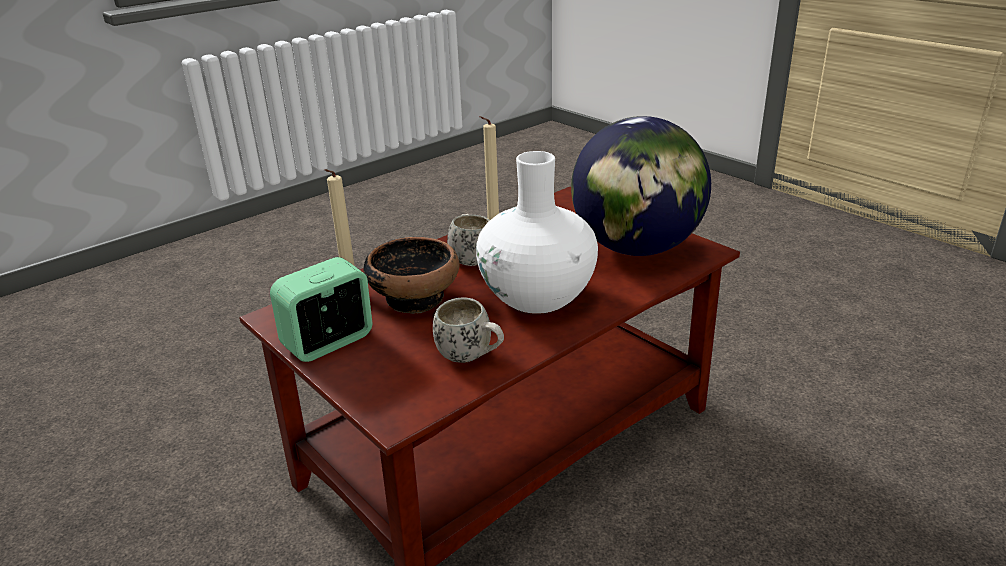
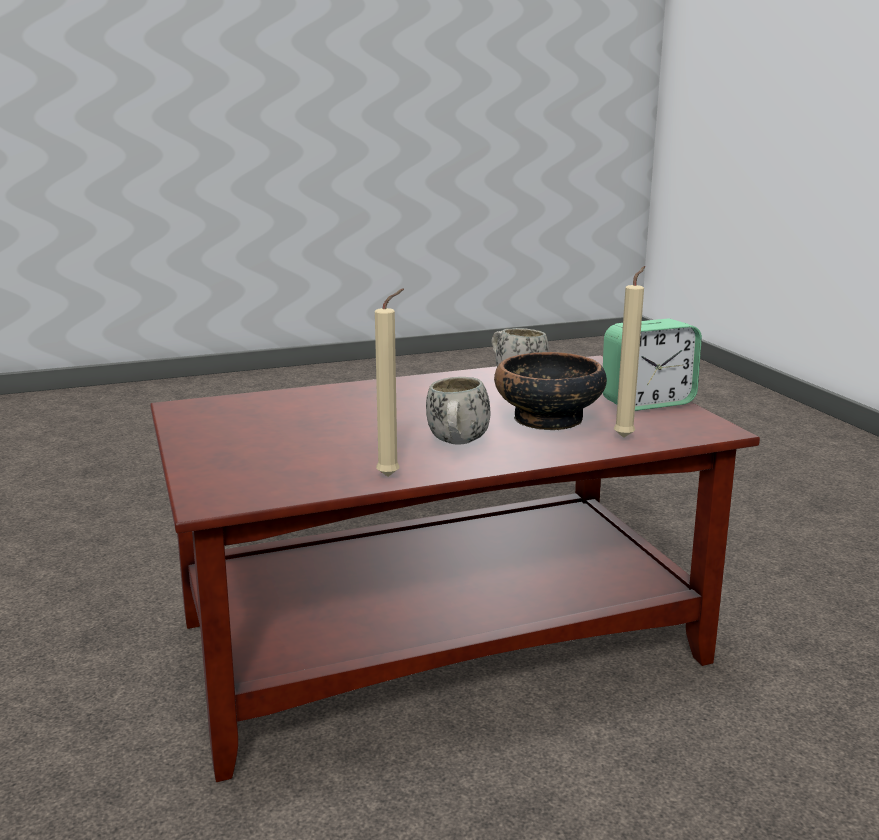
camera: 160 degrees left, 10 degrees down
(537, 297) = (417, 401): white vase -> none
(636, 248) = (250, 420): globe -> none

